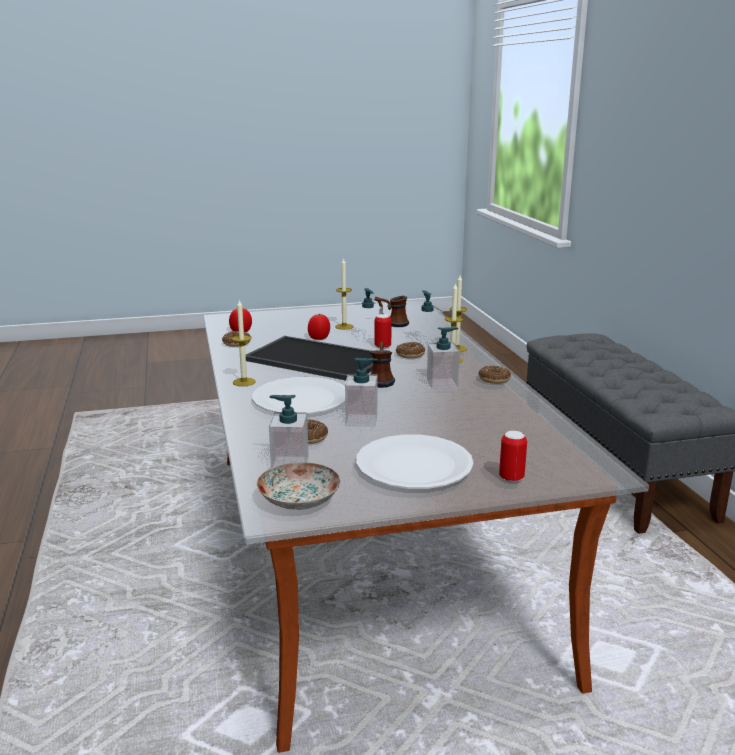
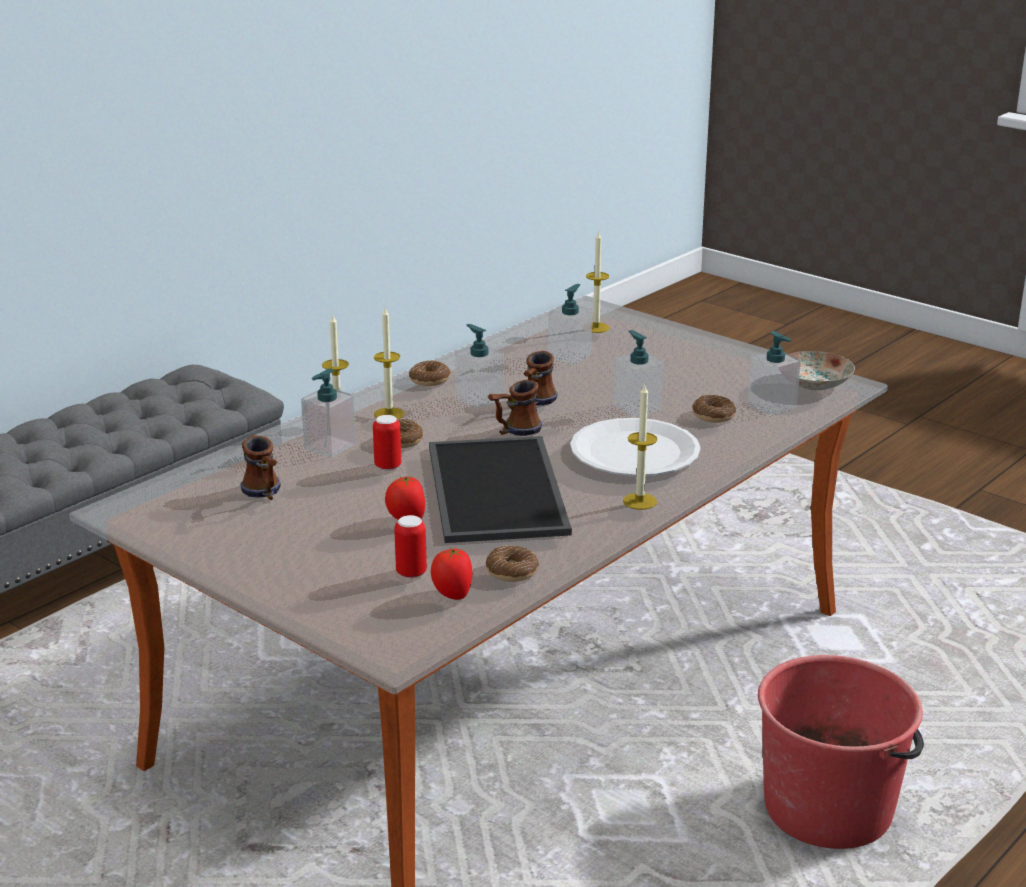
camera: 125 degrees left, 5 degrees up
(121, 604) = (829, 808): none -> red bucket
(344, 326) = (321, 523): candle -> candle (596, 327)
(368, 338) = (359, 488): soap dispenser -> soap dispenser (569, 356)
(414, 465) = (688, 364): white plate -> none
(415, 396) = (536, 402): none -> mug
(511, 478) = (651, 330): can -> can (411, 573)

